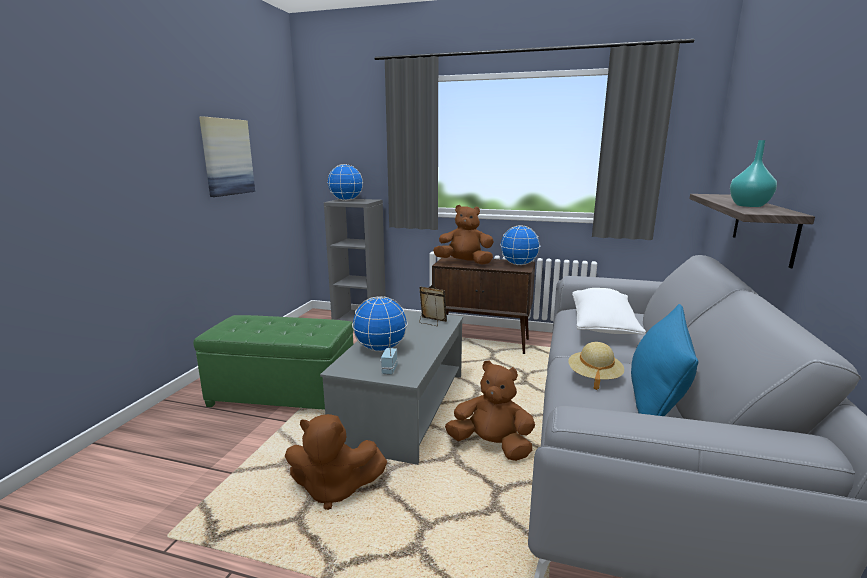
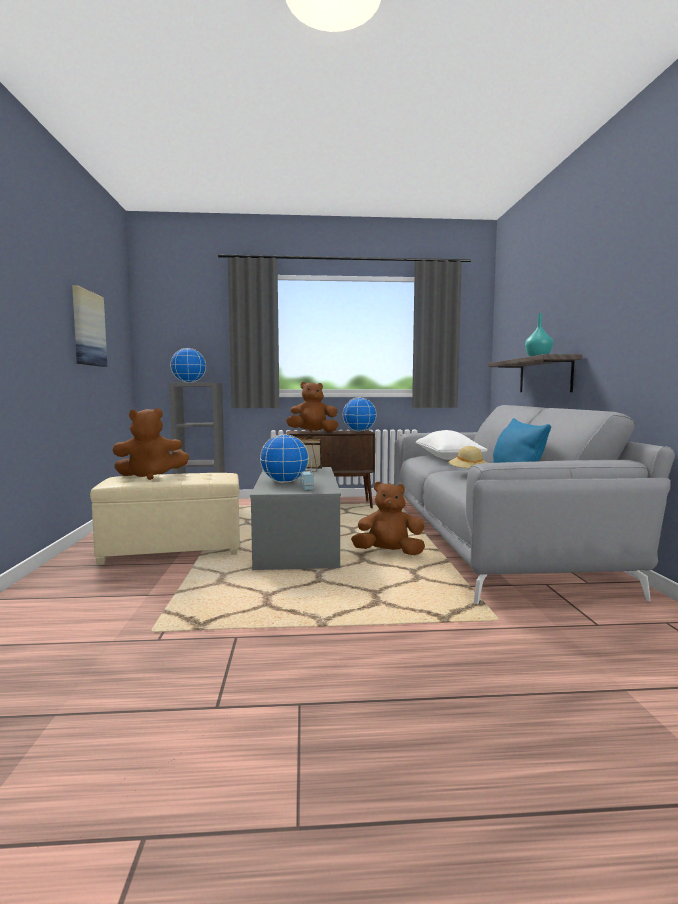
camera: 20 degrees left, 10 degrees down
(283, 395) = (173, 550): green ottoman -> beige ottoman
(334, 489) = (281, 588): brown plush toy -> brown plush toy (150, 476)

